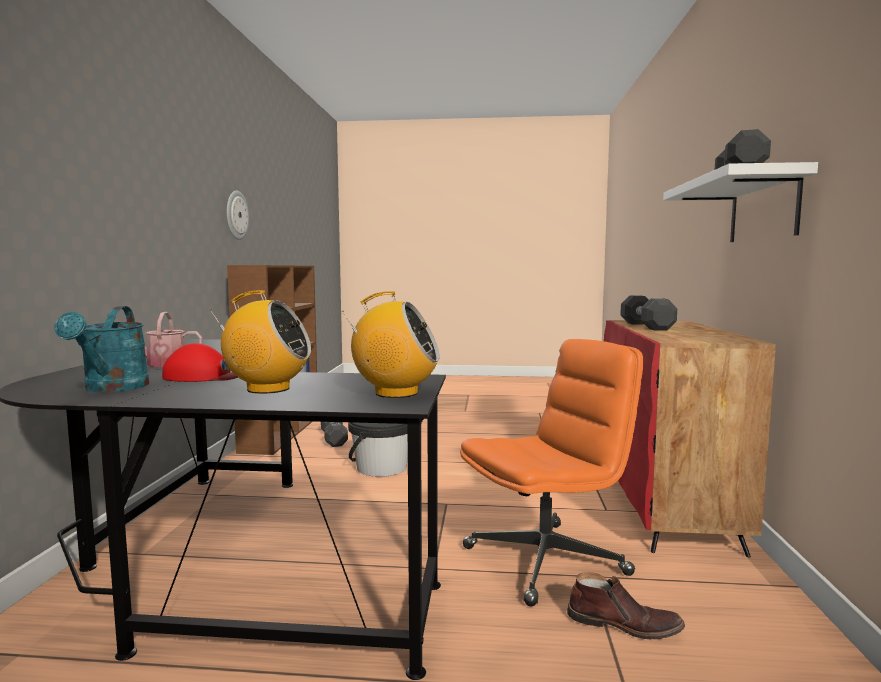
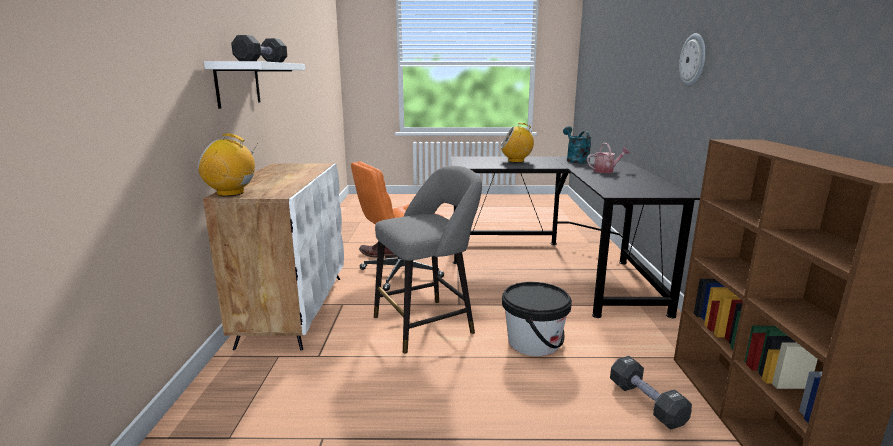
camera: 175 degrees right, 10 degrees up
(204, 377) = (558, 165): red cap -> none
(236, 215) = (828, 66): wall clock -> wall clock (693, 60)
(395, 393) = (466, 160): radio -> radio (231, 193)
(486, 485) = (428, 323): none -> grey stool
(646, 326) = (290, 182): black dumbbell -> none
(666, 506) = (294, 308): red cabinet -> white cabinet

